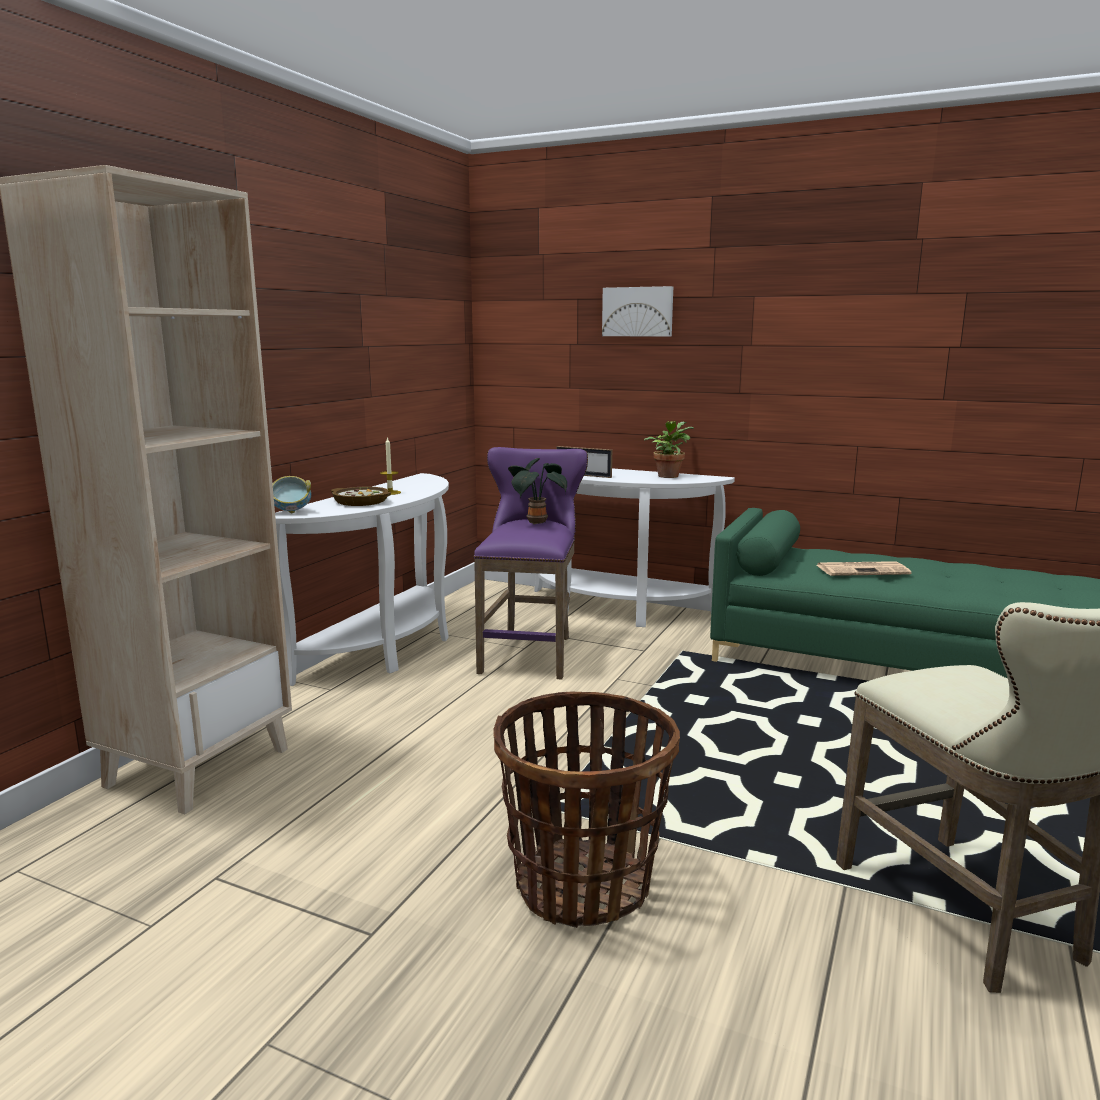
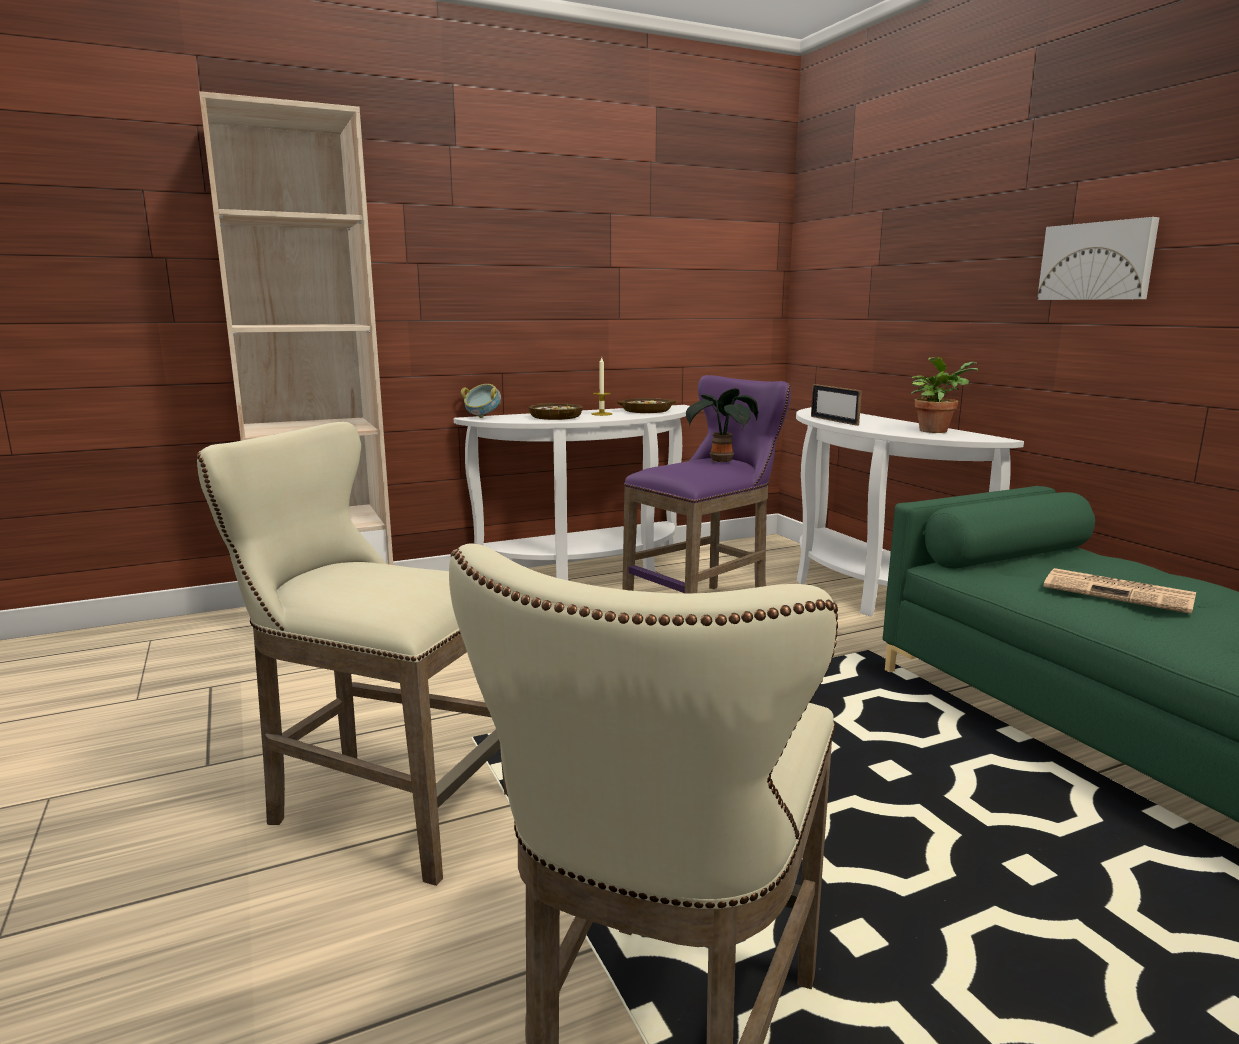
camera: 40 degrees right, 0 degrees up
(415, 484) = (646, 410): none -> bowl
(583, 885) = (381, 808): basket -> beige stool
(638, 311) = (939, 218): picture -> picture (1097, 261)

